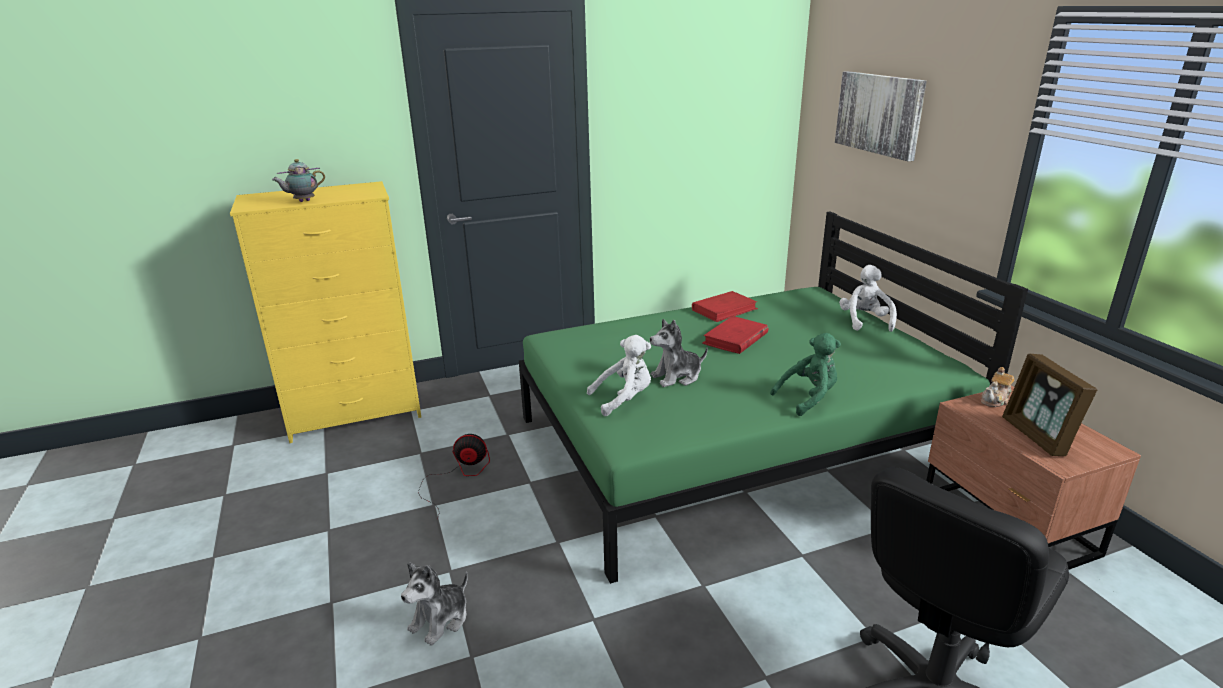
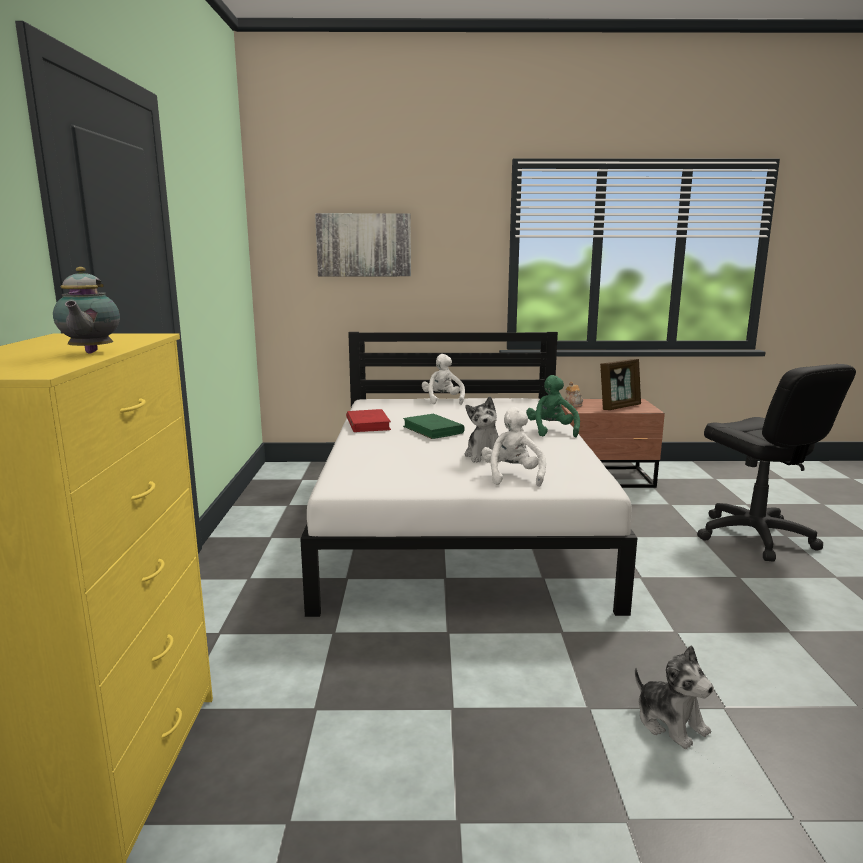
camera: 70 degrees left, 10 degrees down
(458, 477) = (402, 681): fan -> none
(735, 338) = (433, 430): red book -> green book
(736, 444) = (458, 524): green bed -> white bed
(864, 321) = (443, 400): white plush toy -> white plush toy turned 60 degrees clockwise
(1037, 436) = (619, 407): picture frame -> picture frame turned 45 degrees counterclockwise

